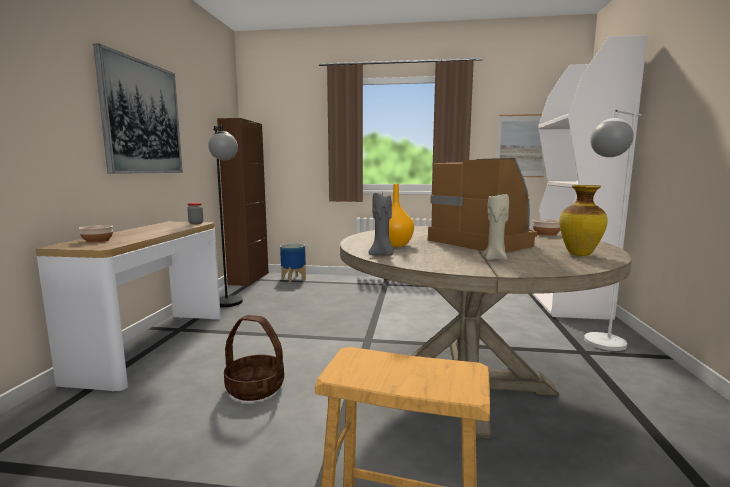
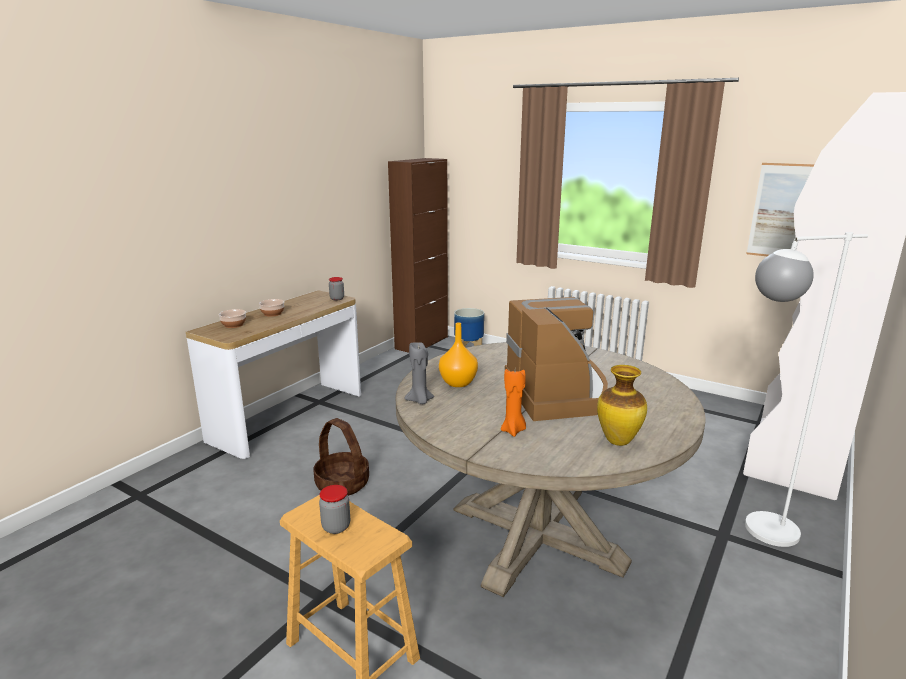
camera: 25 degrees right, 10 degrees up
(142, 118) = (290, 188): picture -> none
(230, 305) = (380, 379): black floor lamp -> none
(397, 374) = (336, 527): none -> jar
(495, 259) = (513, 430): beige candle -> orange candle
(546, 234) = (666, 389): bowl -> bowl (273, 313)

